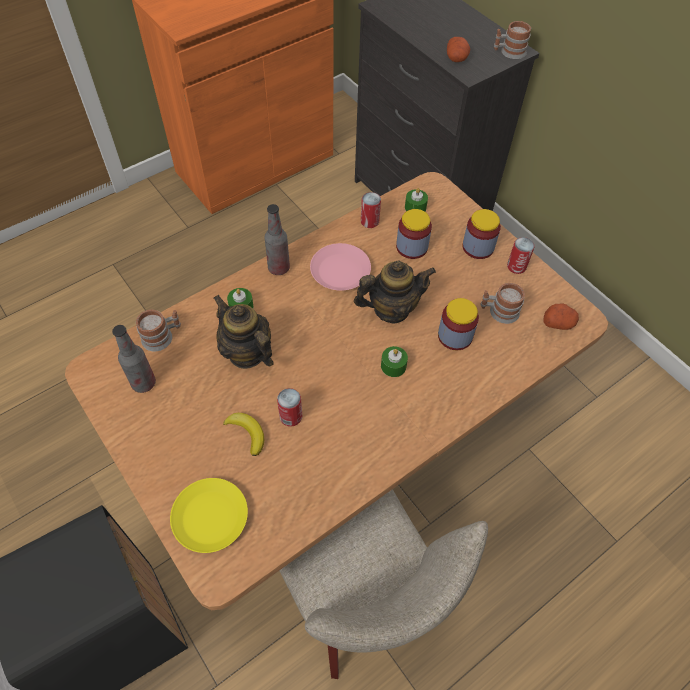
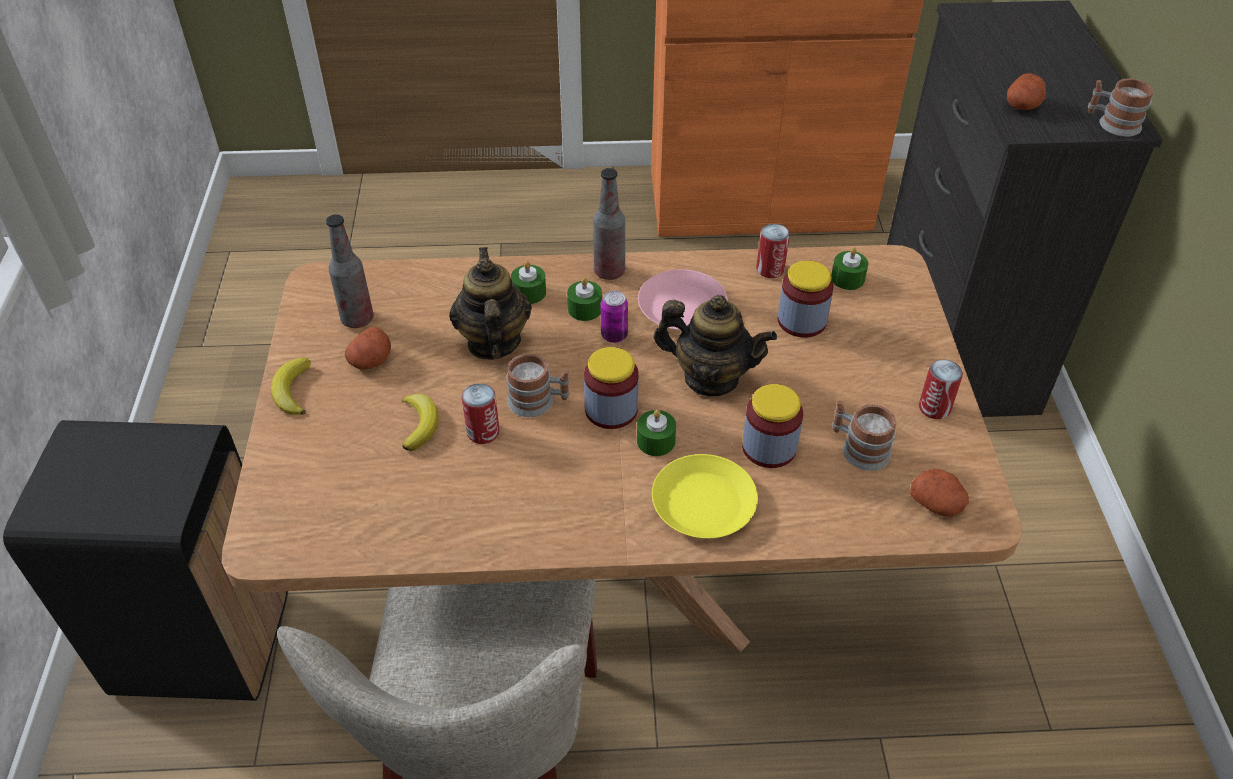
camera: 35 degrees right, 10 degrees down
(143, 458) = (292, 390): none -> banana
(162, 337) = (417, 283): mug -> mug (538, 402)
(178, 408) = (371, 361): none -> potato
(210, 516) = (306, 485): yellow plate -> yellow plate (704, 502)
(284, 301) = (585, 309): none -> green candle
(316, 310) = (614, 335): none -> can
(478, 247) = (897, 360): jar -> jar (611, 410)

